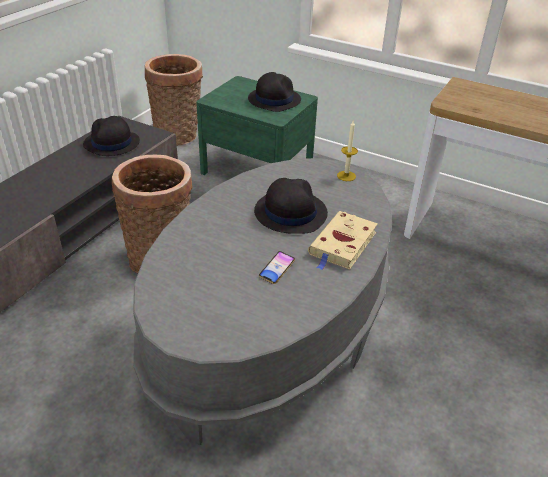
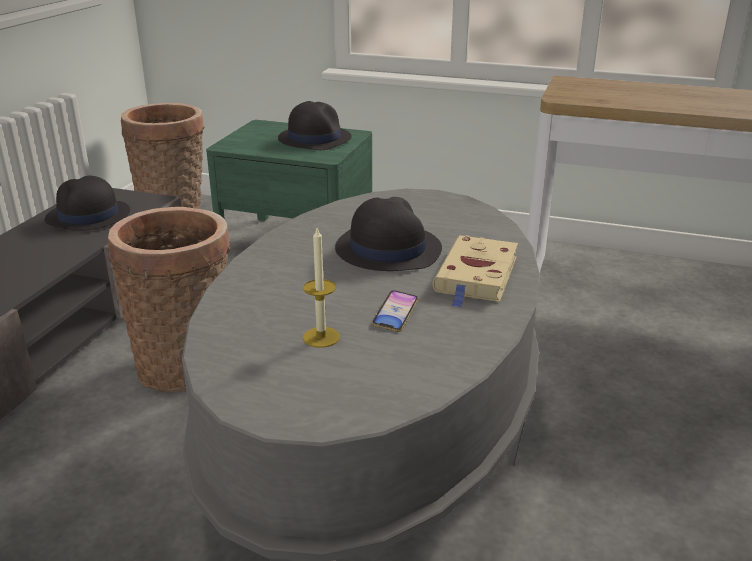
camera: 10 degrees left, 10 degrees down
(346, 176) = (448, 203): candle -> candle (321, 337)

